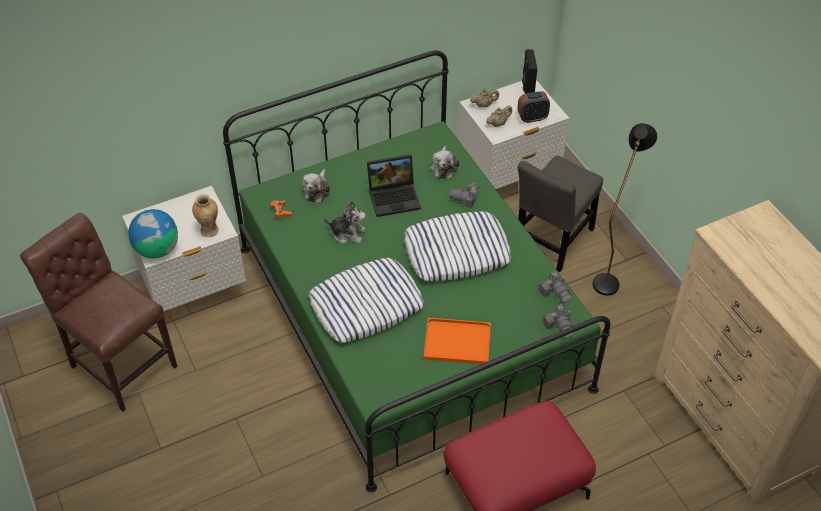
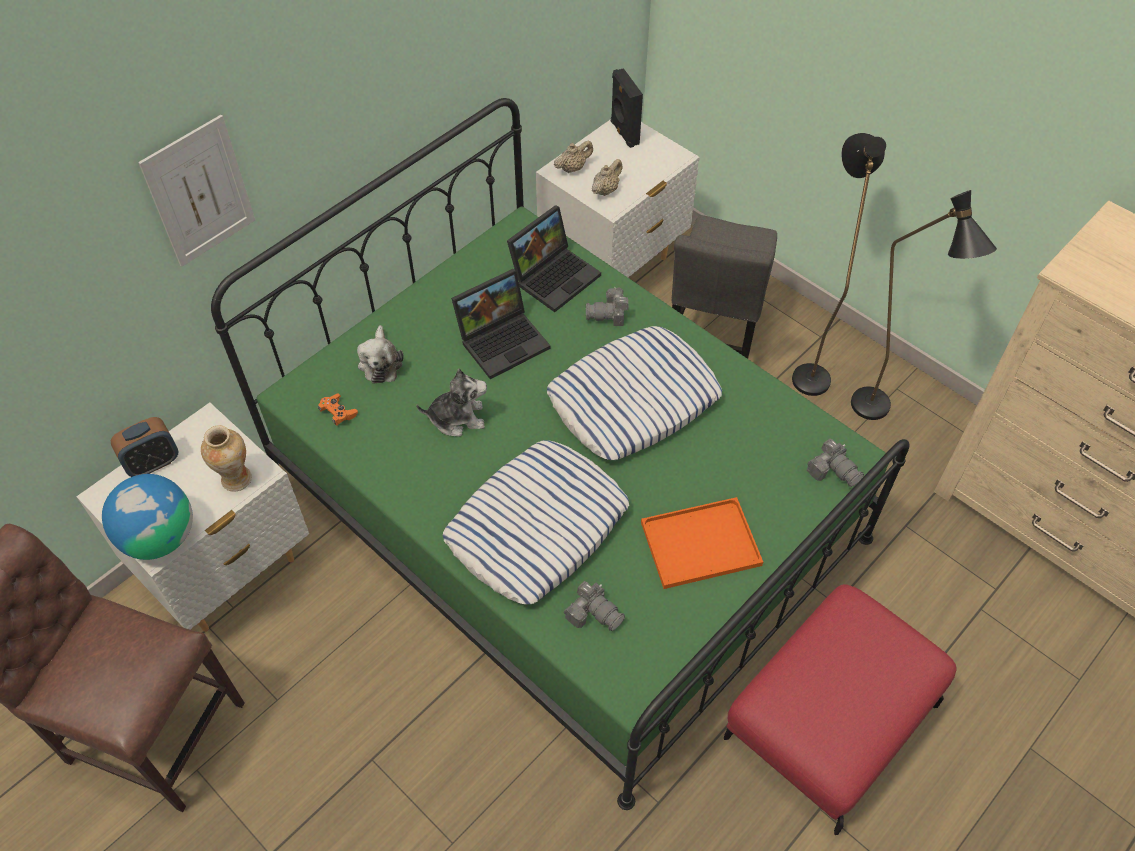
camera: 20 degrees left, 5 degrees up
(231, 63) = (199, 192): none -> picture
(443, 167) = (555, 275): plush toy -> laptop
(532, 118) = (649, 170): alarm clock -> alarm clock (153, 463)
(555, 292) = (802, 419): camera -> camera (594, 613)
(641, 319) = (878, 415): none -> black floor lamp

